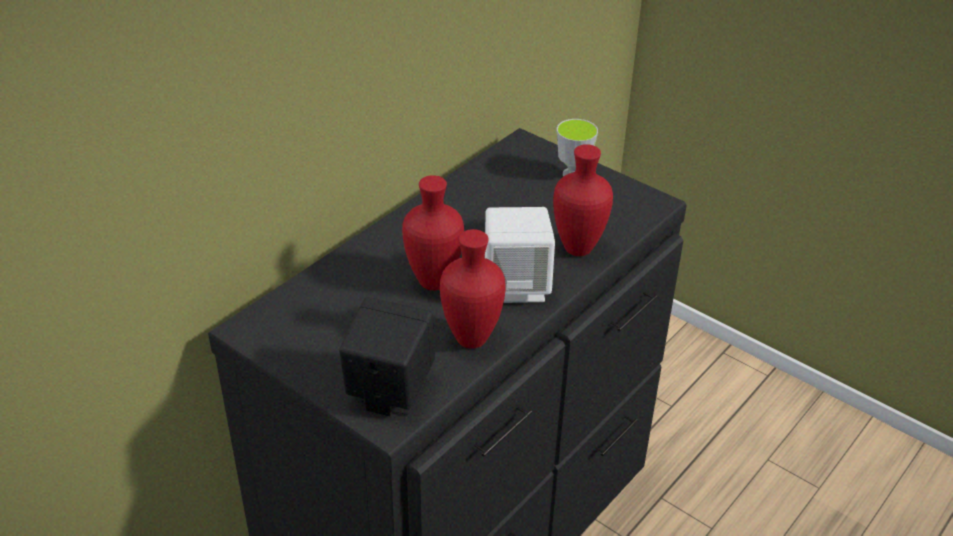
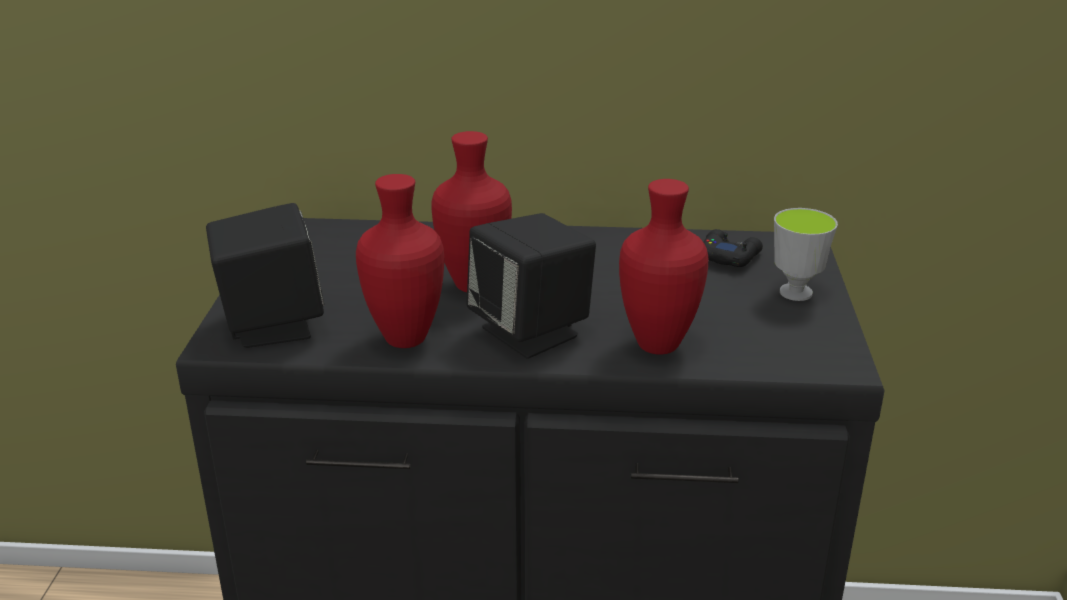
camera: 55 degrees right, 10 degrees down
(508, 173) = (729, 256): none -> black game controller
(516, 286) = (531, 332): white speaker -> black speaker

